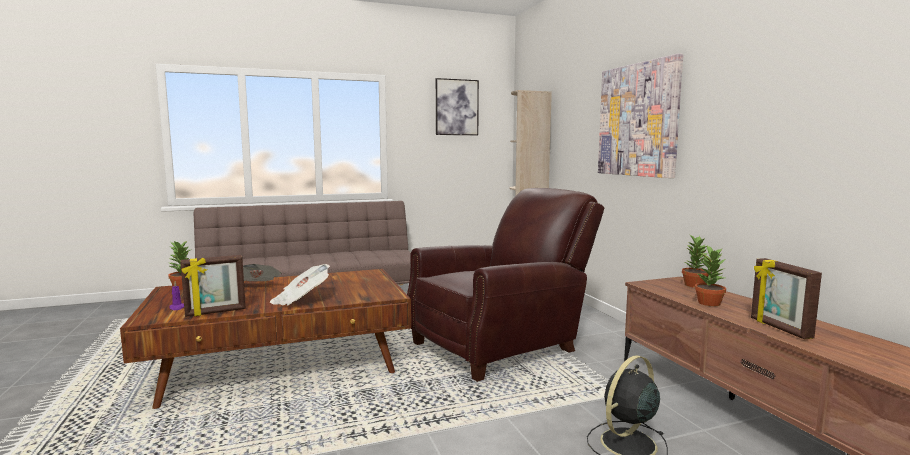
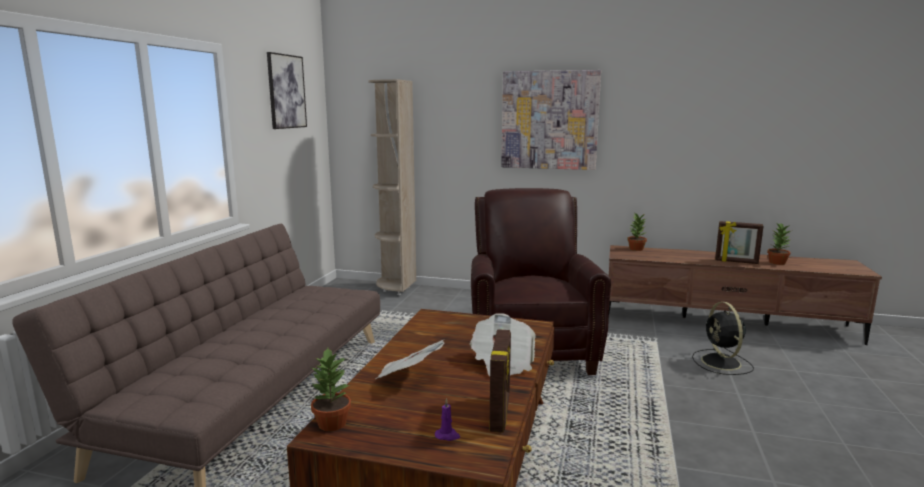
camera: 55 degrees left, 5 degrees up
(709, 303) = (678, 258): potted plant -> potted plant (777, 262)

